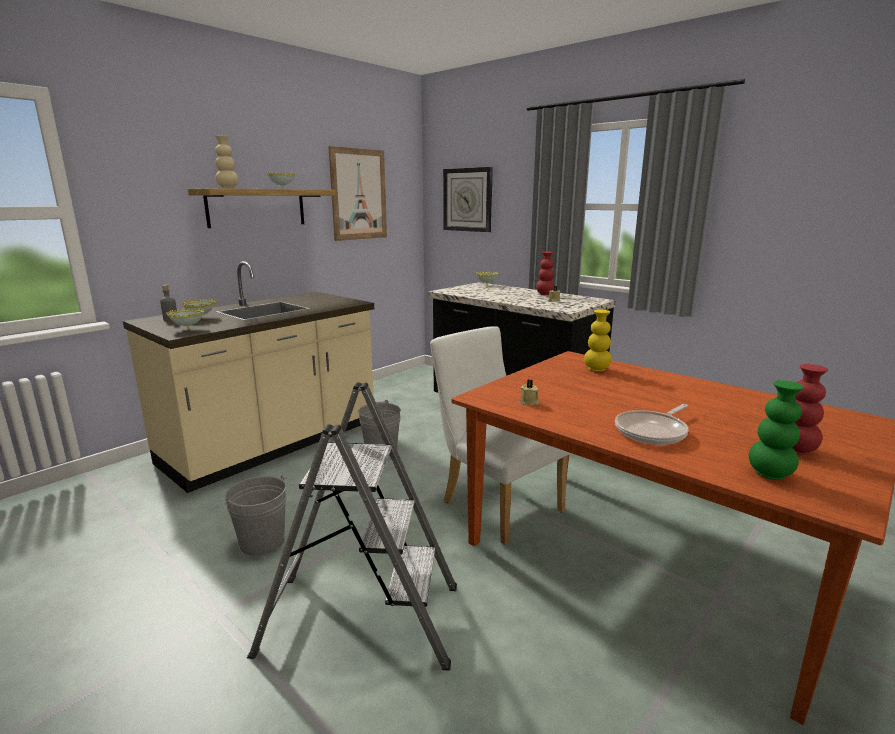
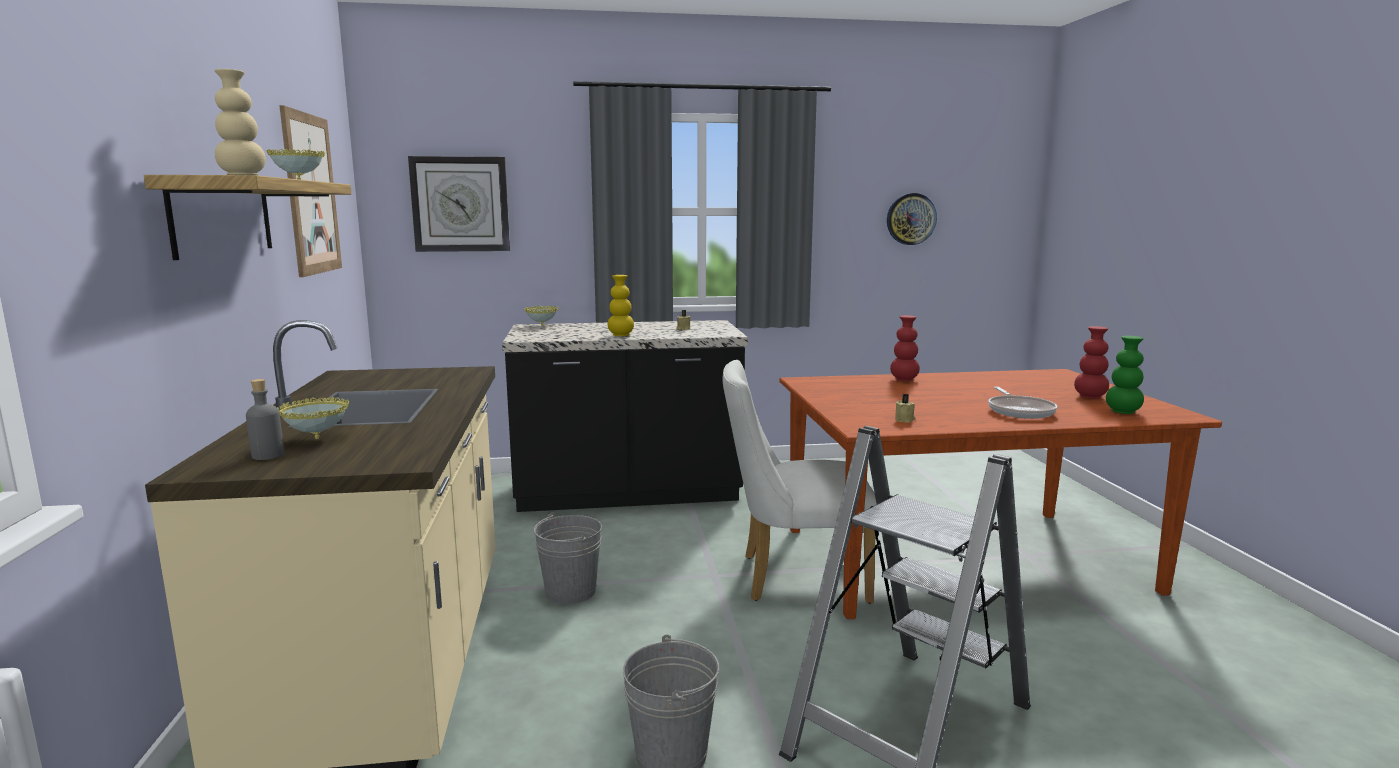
camera: 50 degrees left, 5 degrees down
(188, 329) = (383, 454): bowl -> none
(545, 294) = (648, 325): red vase -> red vase (904, 380)
(596, 369) = (852, 385): yellow vase -> yellow vase (621, 335)
(842, 218) = (911, 219): none -> wall clock

